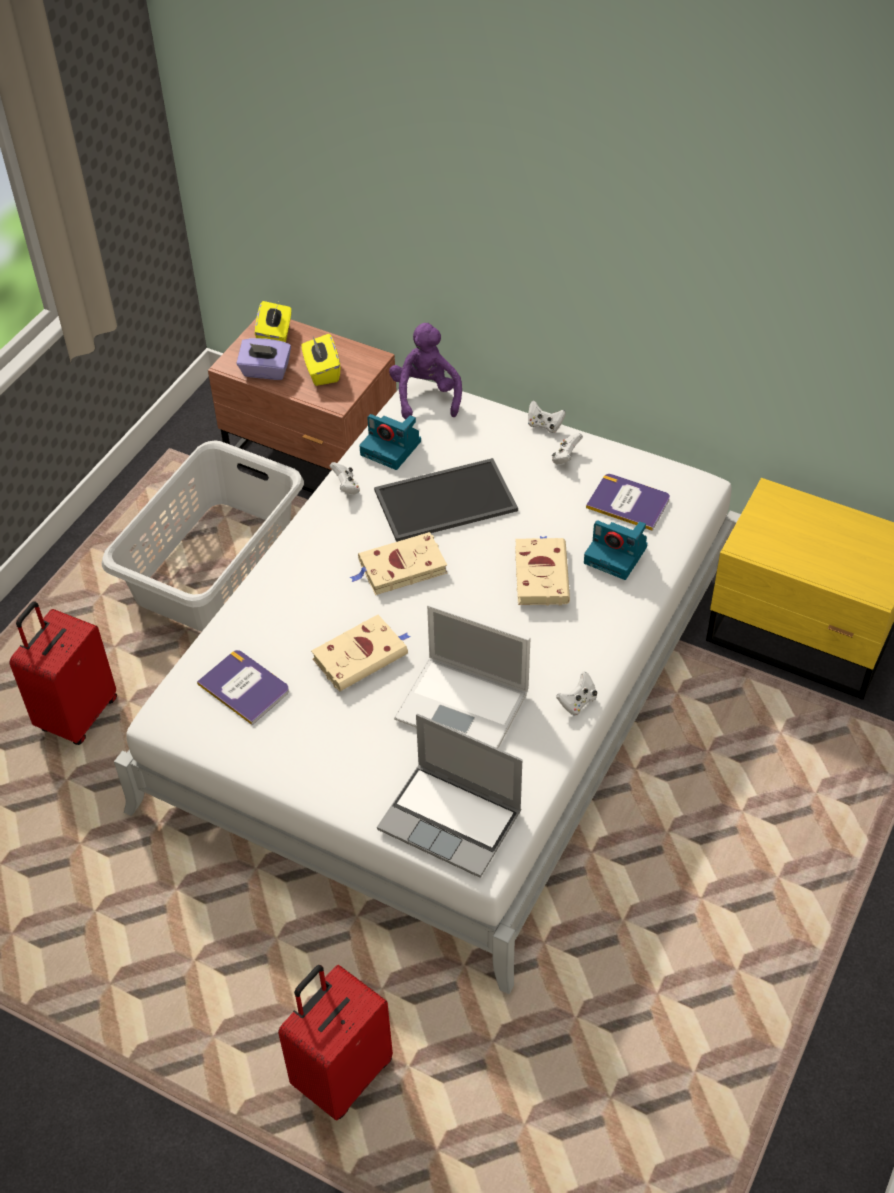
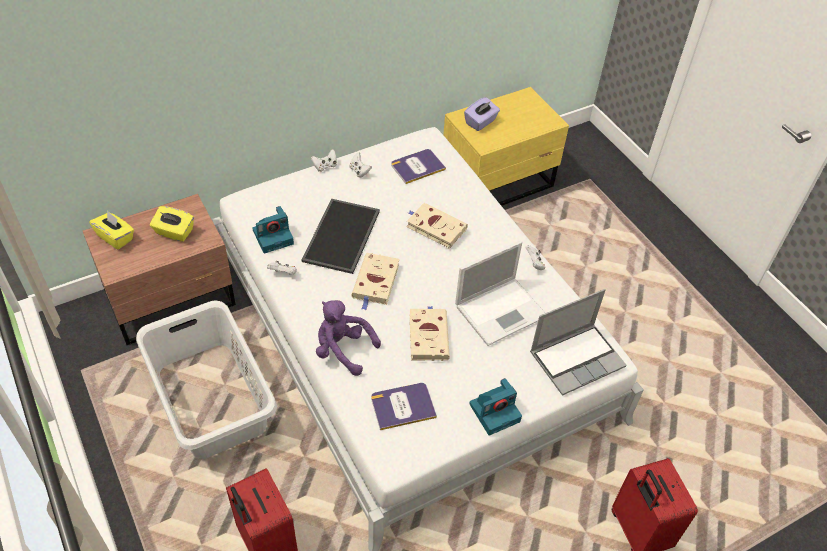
camera: 60 degrees left, 0 degrees up
(265, 371) = (141, 258): purple tissue box -> purple tissue box (480, 122)
(426, 395) = (246, 199): purple plush toy -> purple plush toy (342, 350)
(617, 555) = (450, 191): camera -> camera (495, 412)

